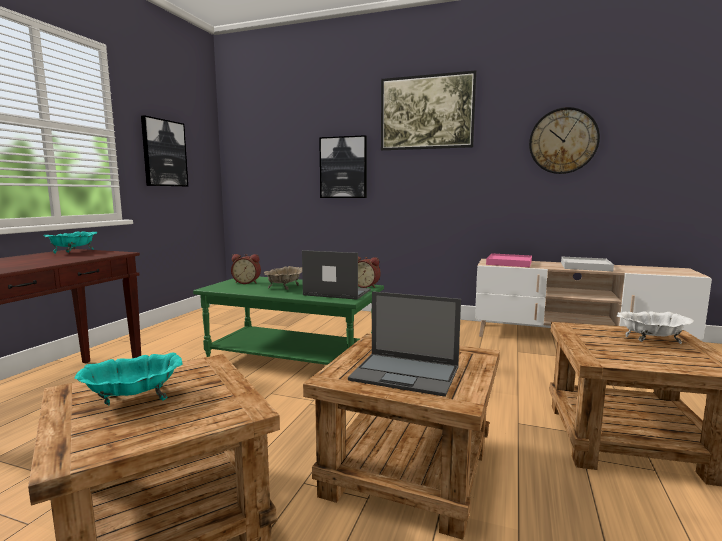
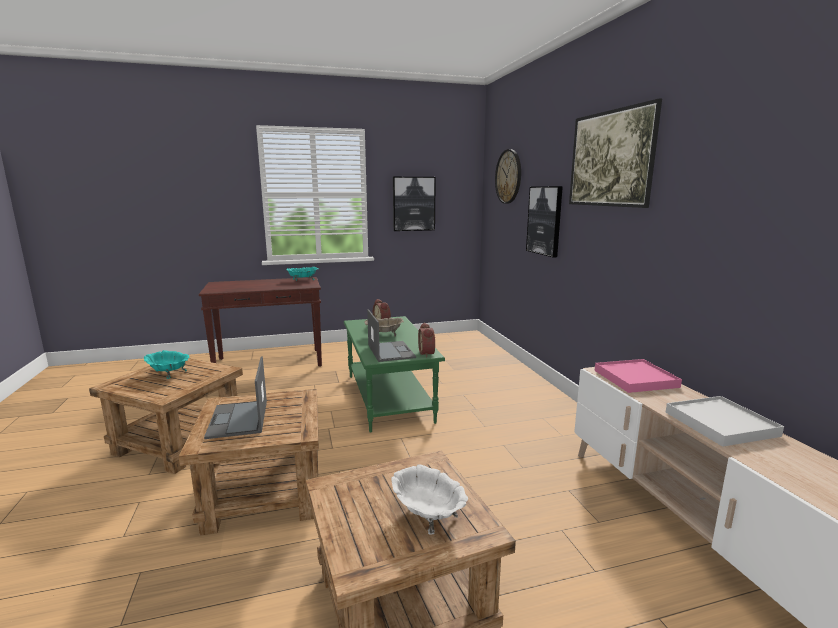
camera: 55 degrees right, 5 degrees up
(563, 141) = (759, 208): wall clock -> wall clock (508, 176)

